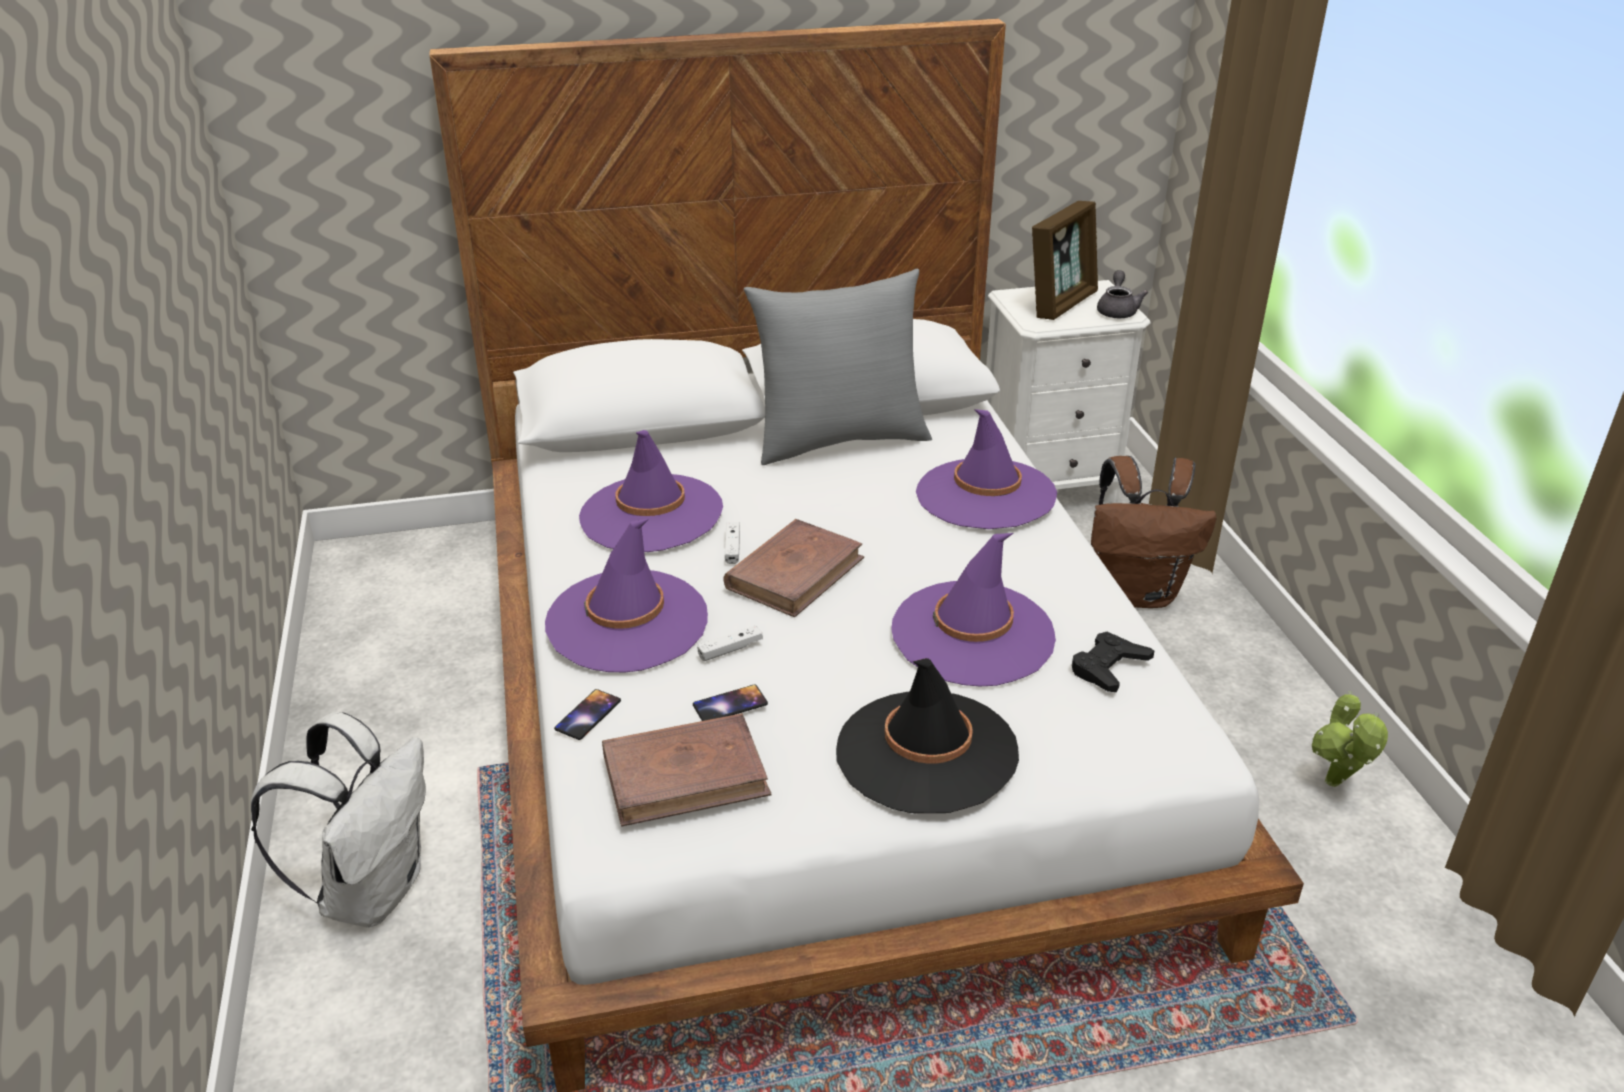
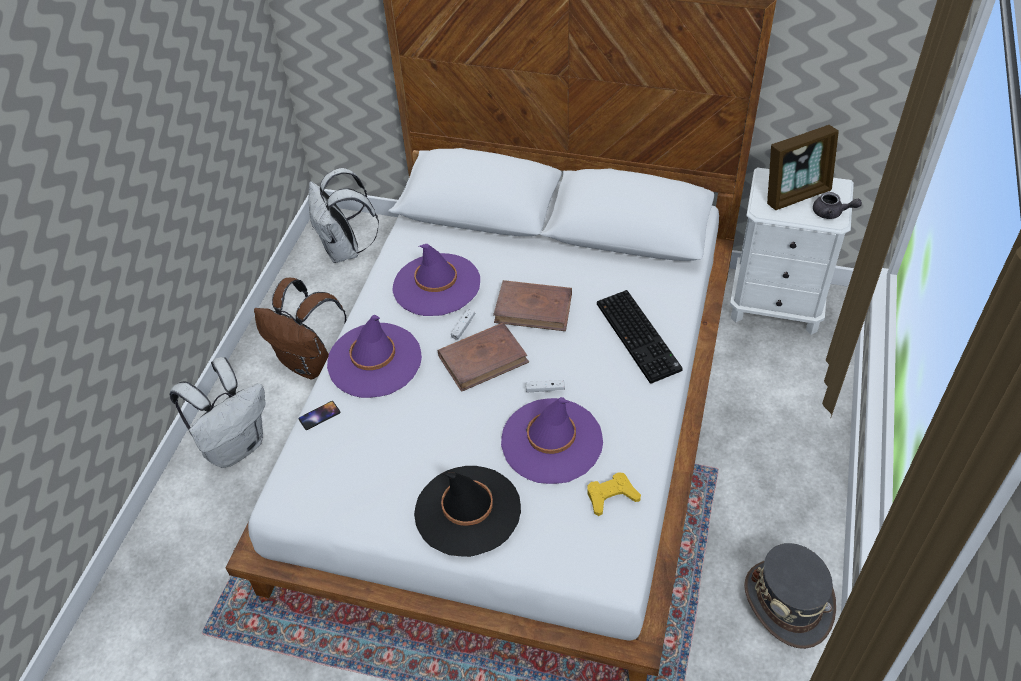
camera: 30 degrees right, 15 degrees up
(398, 582) = (345, 250): none -> white backpack
(686, 775) = (338, 475): brown book -> brown book (534, 308)
(730, 649) = (412, 401): white game controller -> white game controller (545, 389)
(730, 704) = (387, 439): phone -> none
(839, 440) = (584, 260): grey pillow -> none
(985, 494) = (640, 337): purple hat -> keyboard
(1108, 667) = (611, 496): black game controller -> yellow game controller
(1117, 310) = (831, 213): grey teapot -> grey teapot turned 75 degrees clockwise
(1135, 593) = (769, 412): brown backpack -> brown backpack (310, 363)
(1335, 786) = (788, 603): potted plant -> grey hat

